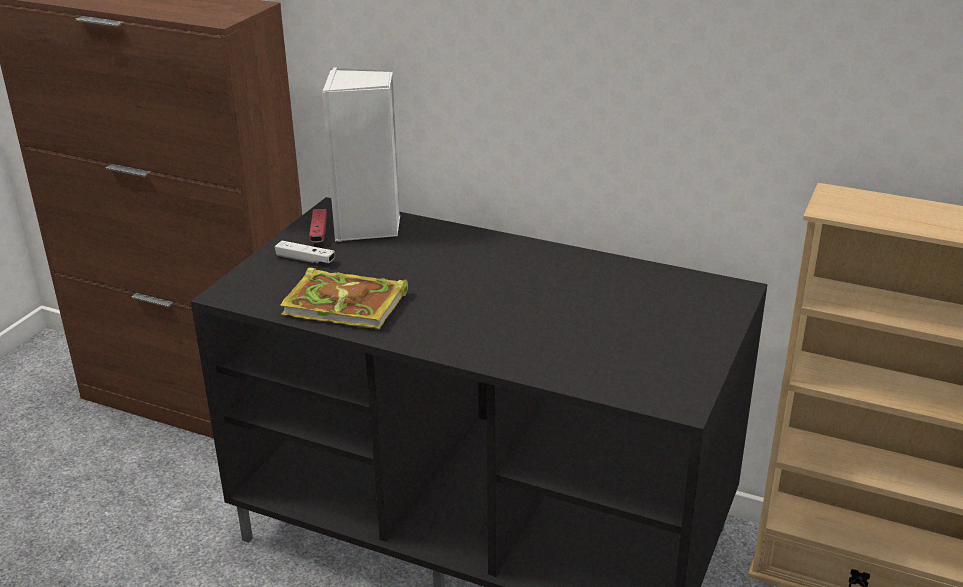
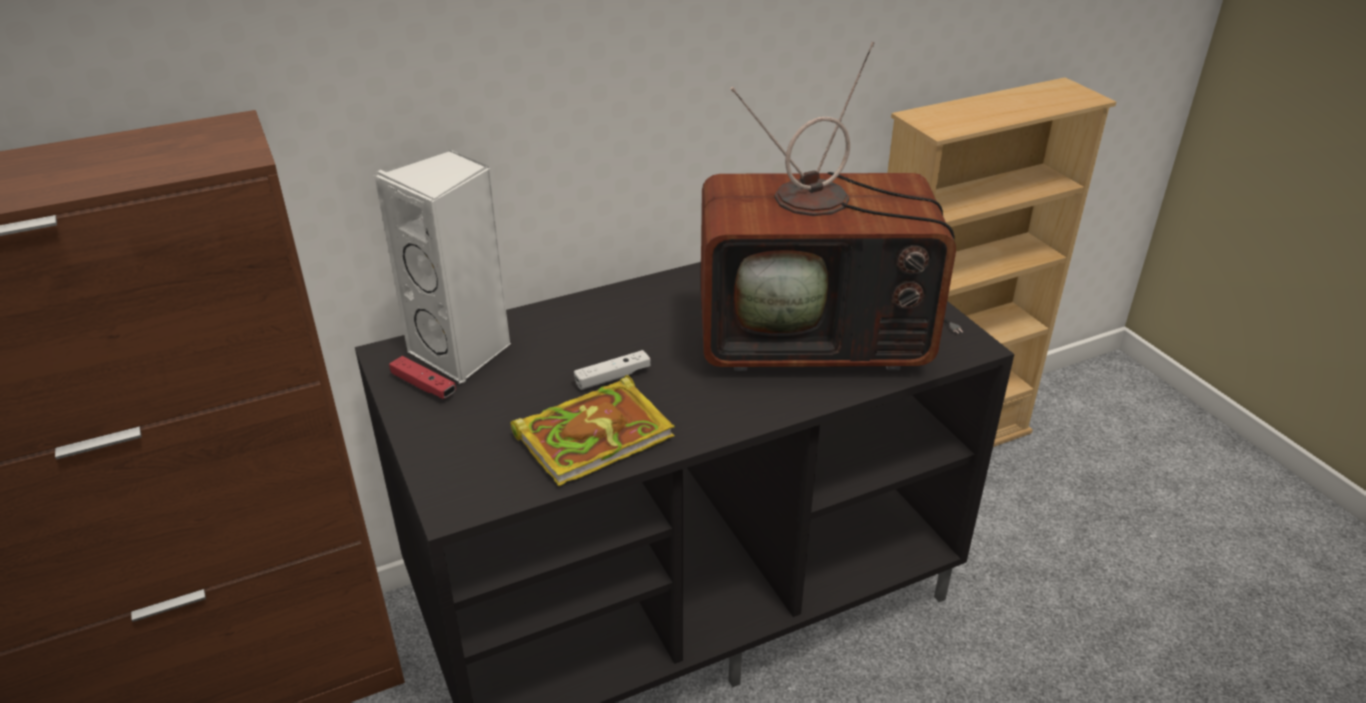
camera: 50 degrees left, 5 degrees up
(305, 259) = (465, 420): white game controller -> white game controller (613, 377)
(581, 334) = (818, 337): none -> television

